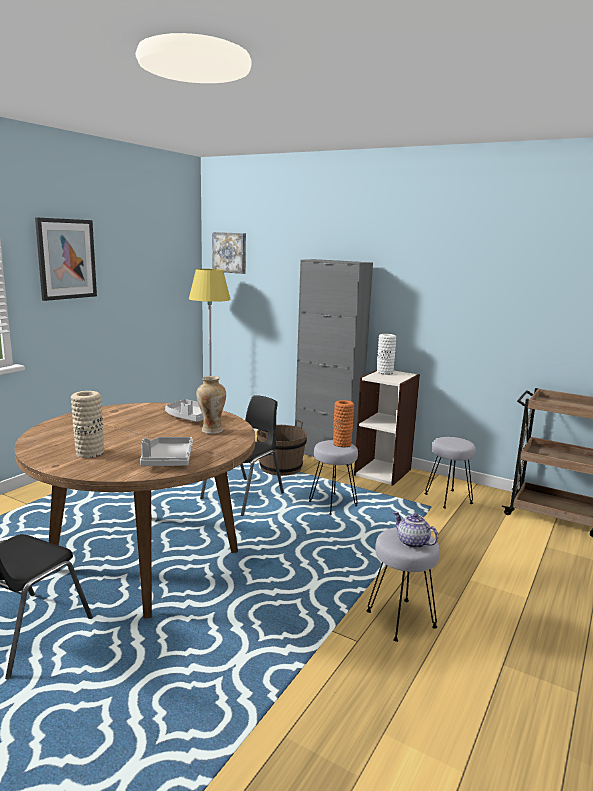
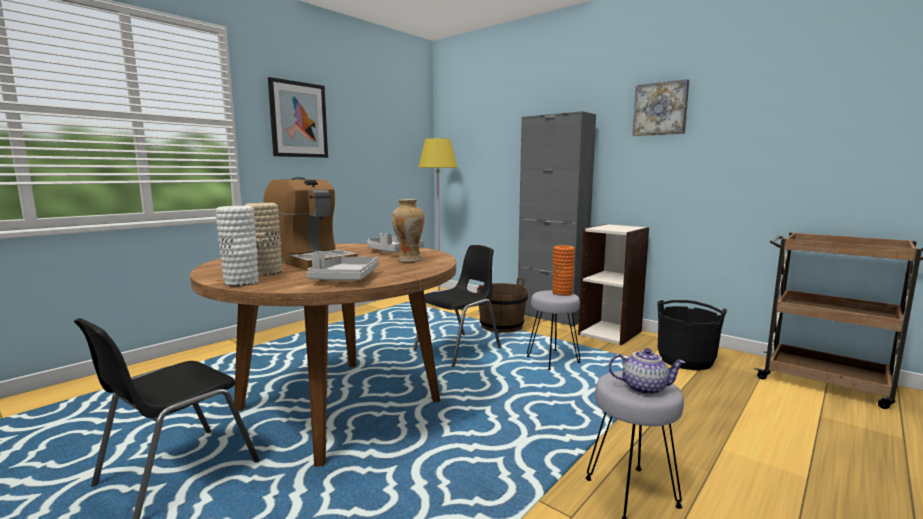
camera: 10 degrees right, 5 degrees down
(120, 433) = (310, 260): none -> coffee machine
(230, 252) = (458, 125): picture -> picture (660, 109)
(384, 372) = (610, 226): white vase -> white vase (241, 282)
(412, 543) = (644, 388): teapot -> teapot turned 135 degrees clockwise
(447, 499) = (685, 360): grey stool -> black bucket

